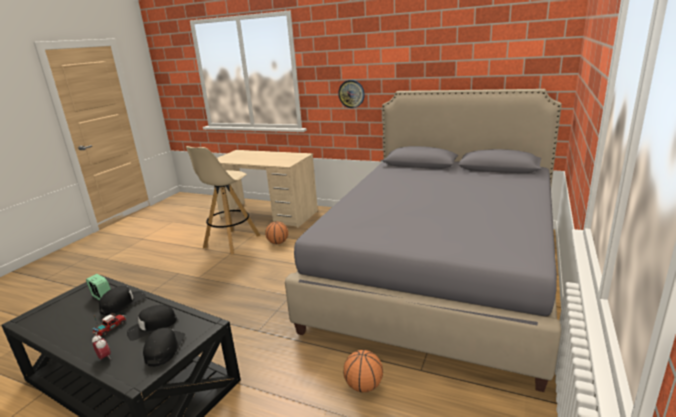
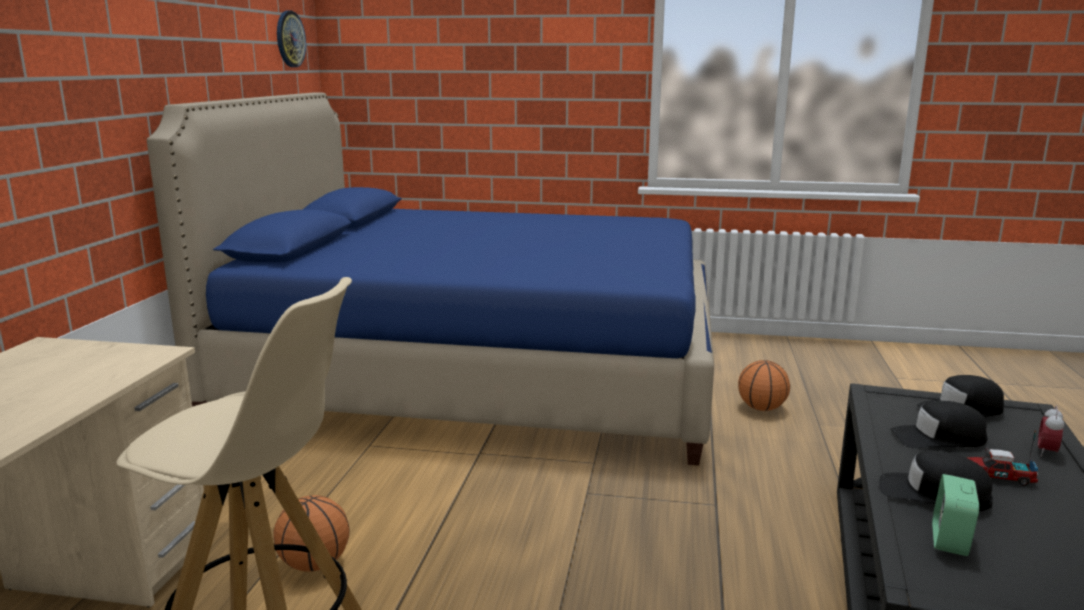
camera: 105 degrees left, 5 degrees down
(152, 326) = (938, 438): black cap -> black cap turned 135 degrees clockwise
(351, 94) = (64, 121): wall clock -> wall clock (290, 39)
(440, 273) = (478, 374): grey bed -> blue bed

